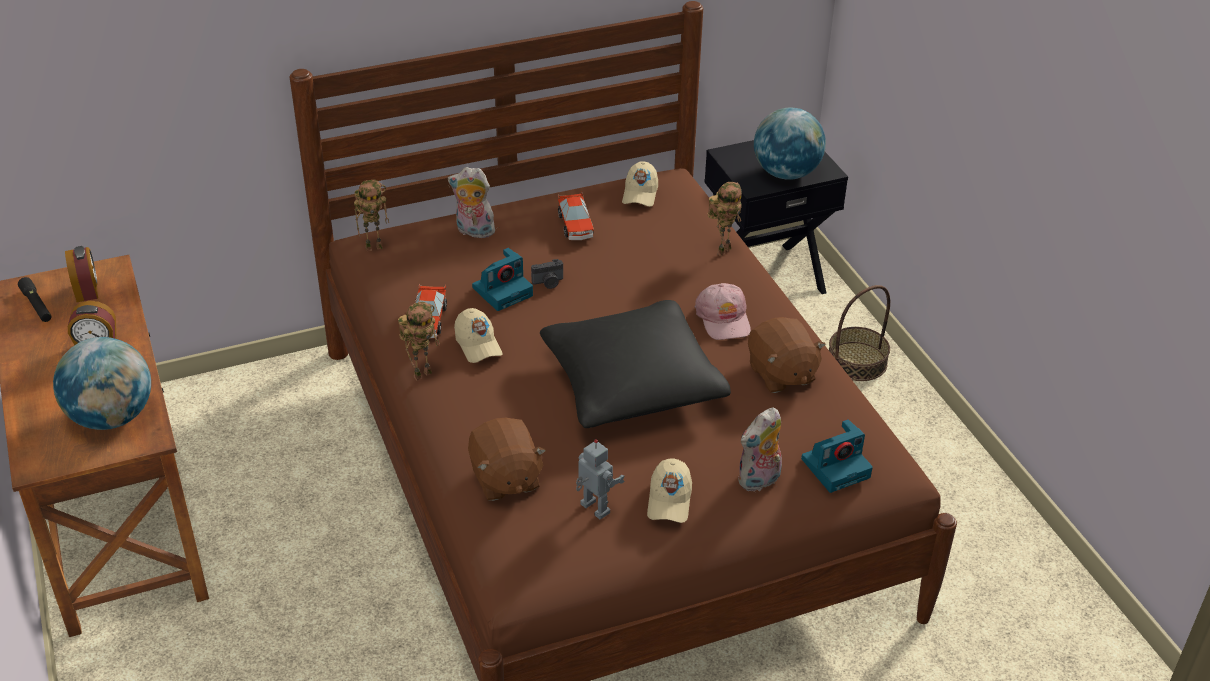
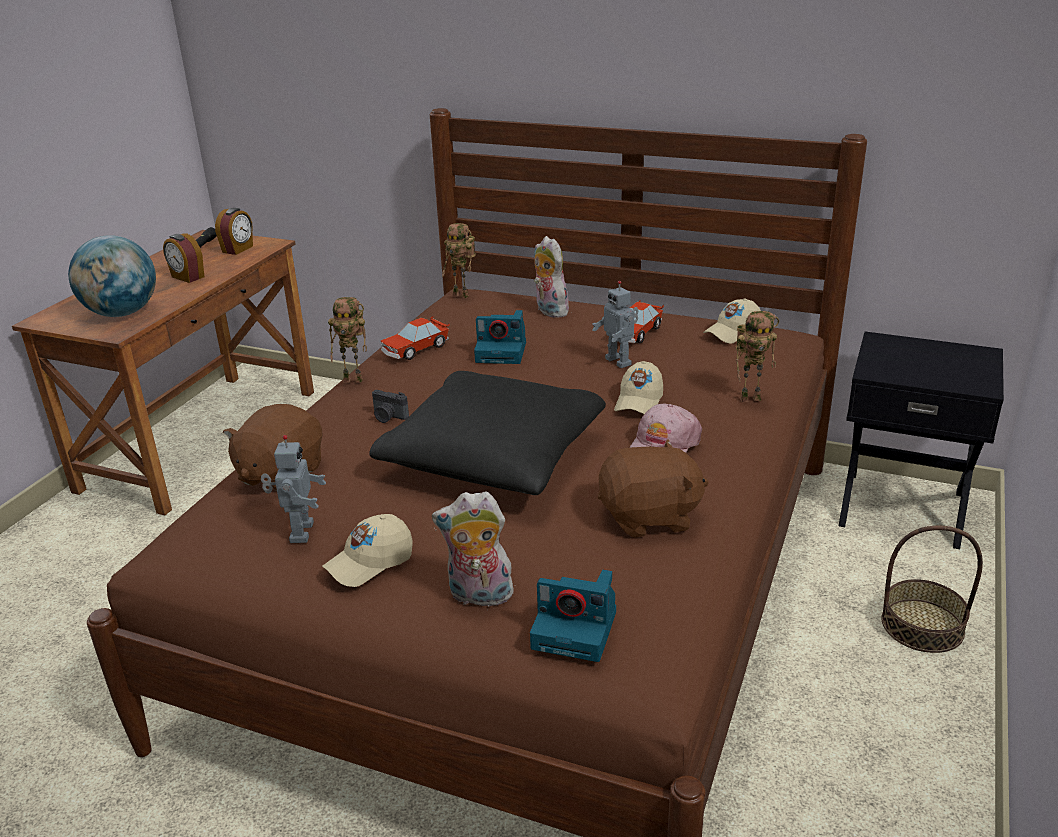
camera: 45 degrees right, 10 degrees down
(478, 345) = (422, 377): beige cap -> beige cap (639, 401)
(548, 283) = (547, 360): camera -> camera (388, 417)
(601, 259) = (619, 361): none -> toy robot
(781, 374) = (650, 517): brown plush toy -> brown plush toy turned 120 degrees counterclockwise
(786, 173) = (928, 373): globe -> none

